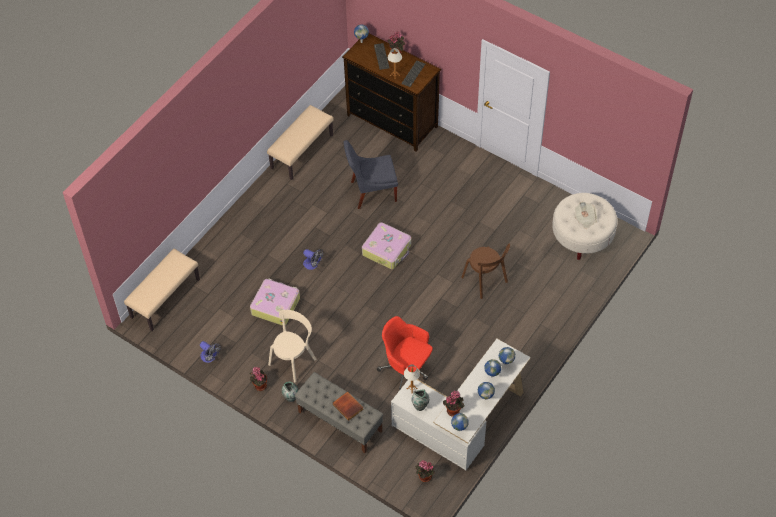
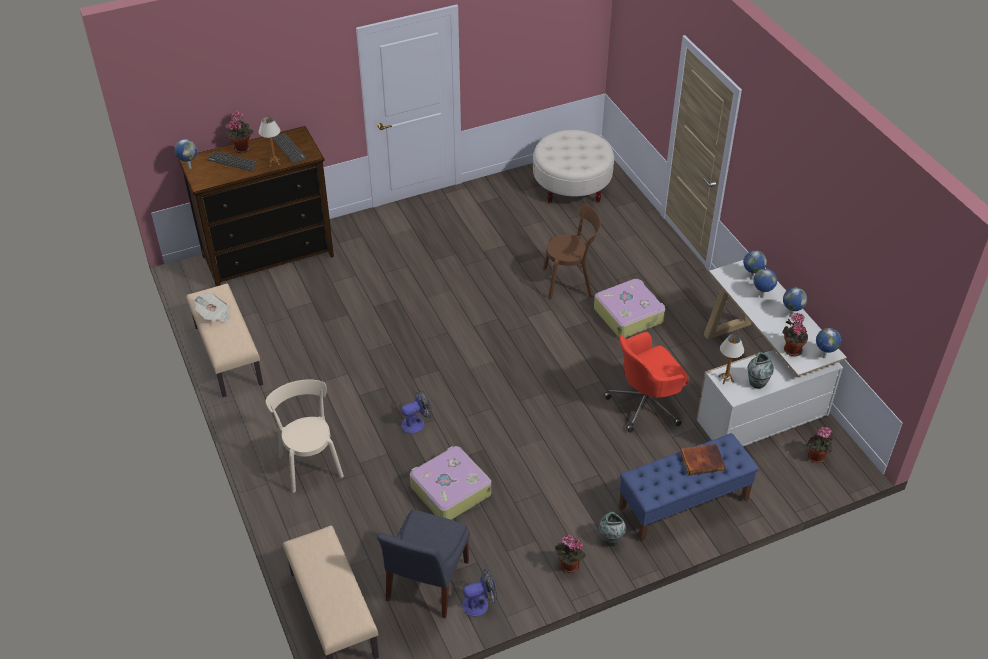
camera: 60 degrees left, 10 degrees down
(293, 360) = (553, 510): beige chair -> beige chair (310, 463)
(339, 421) = (683, 504): grey bench -> blue bench
(371, 191) = (354, 320): blue chair -> blue chair (425, 584)
(387, 249) = (454, 344): suitcase -> suitcase (628, 315)
(585, 219) = (578, 153): newspaper -> newspaper (215, 315)

